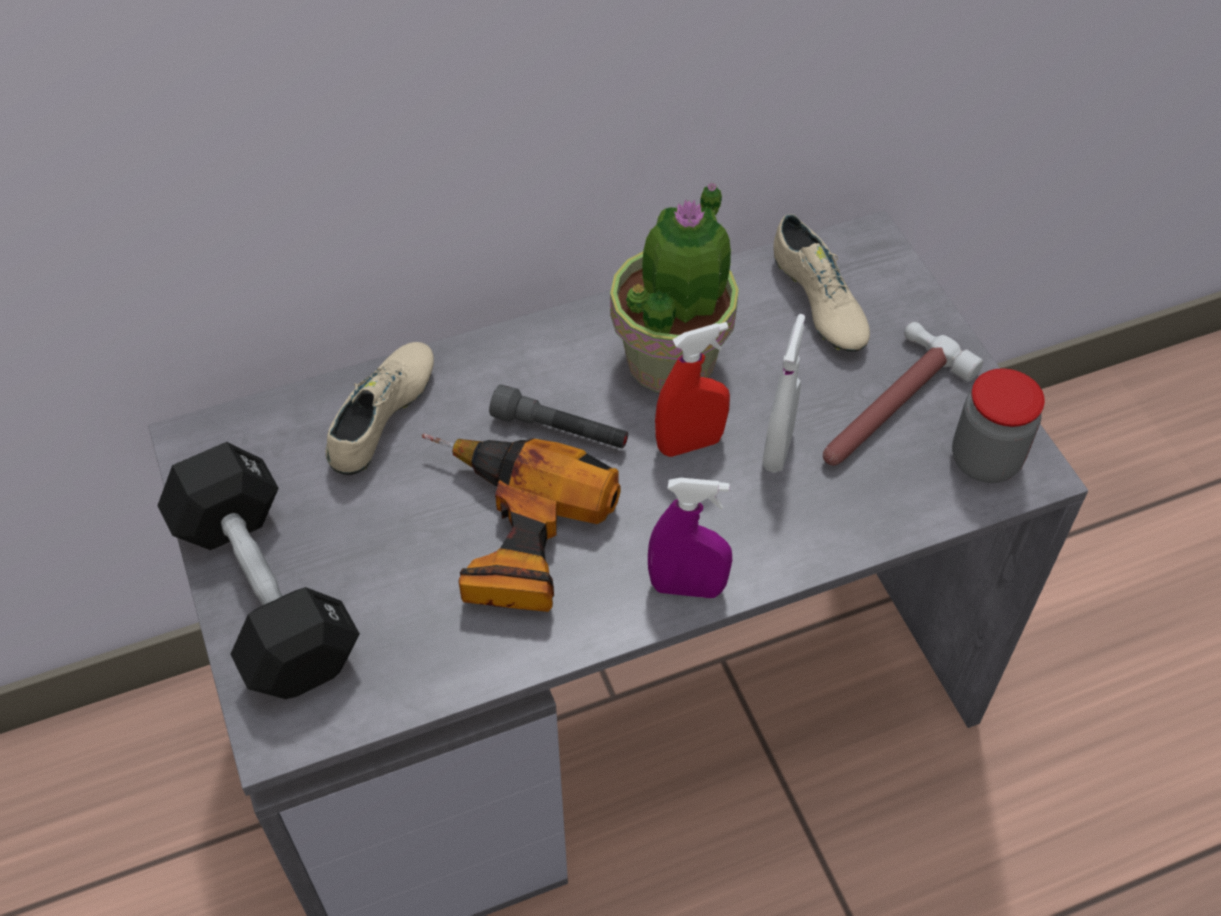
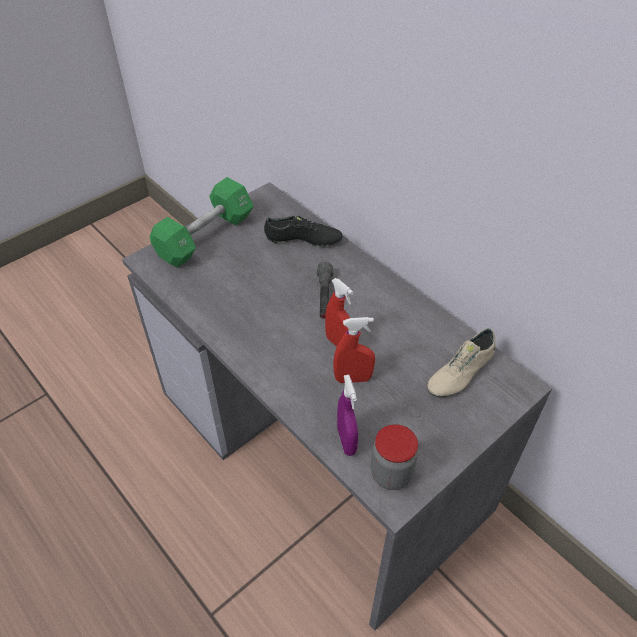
camera: 70 degrees right, 5 degrees down
(265, 593) = (205, 236): black dumbbell -> green dumbbell
(383, 418) = (303, 241): beige shoe -> black shoe
(509, 534) = (261, 296): power drill -> none
(672, 359) = (388, 324): potted plant -> none
(687, 587) = (256, 364): purple spray bottle -> purple spray bottle (346, 441)
(777, 449) = (353, 378): white spray bottle -> red spray bottle
(885, 407) = (404, 419): hammer -> none

